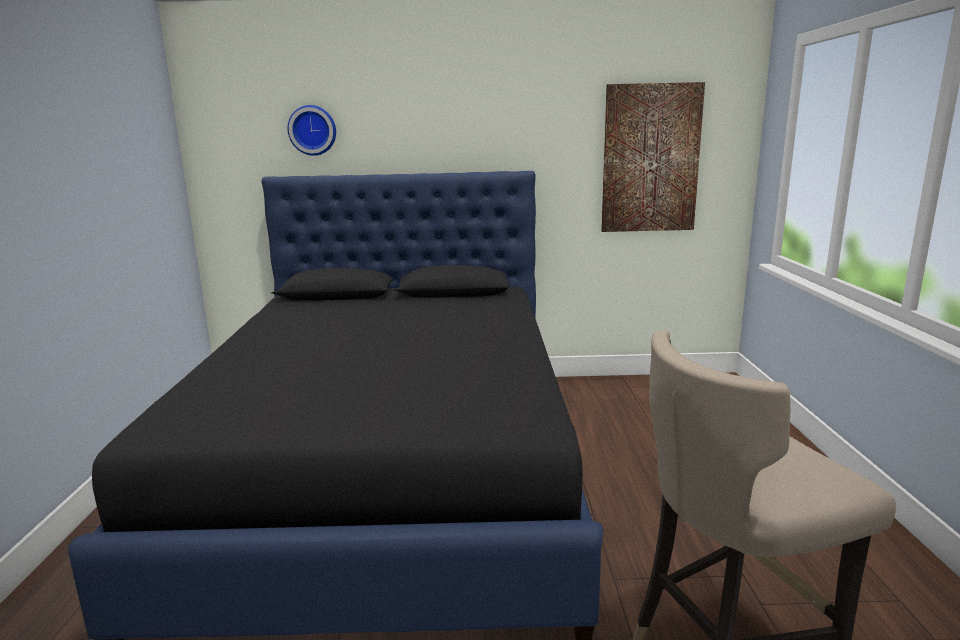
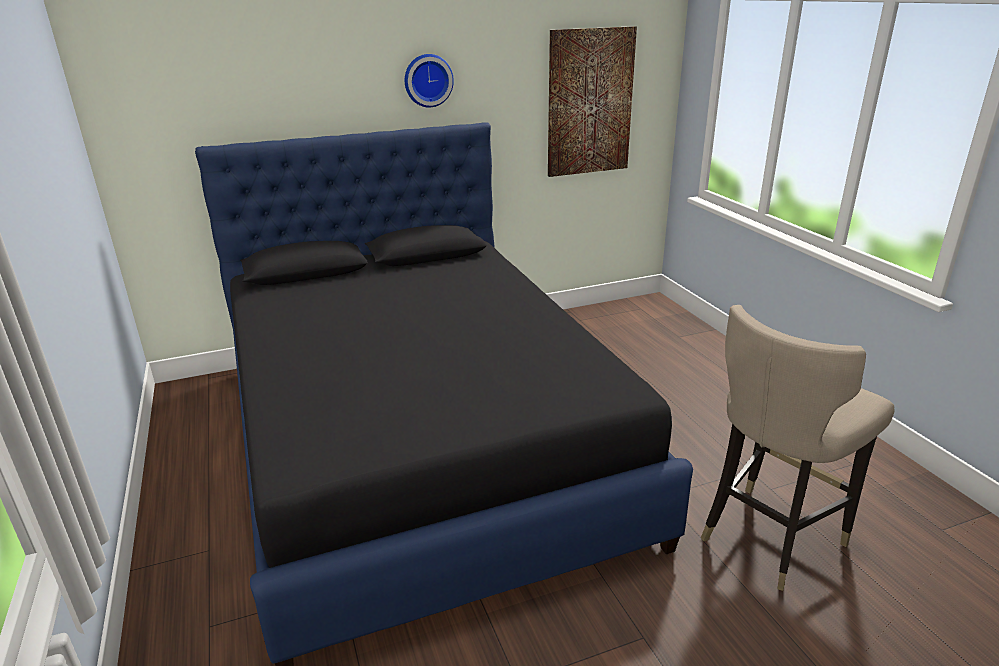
camera: 20 degrees left, 10 degrees up
(313, 130) = (245, 88): wall clock -> wall clock (427, 80)

